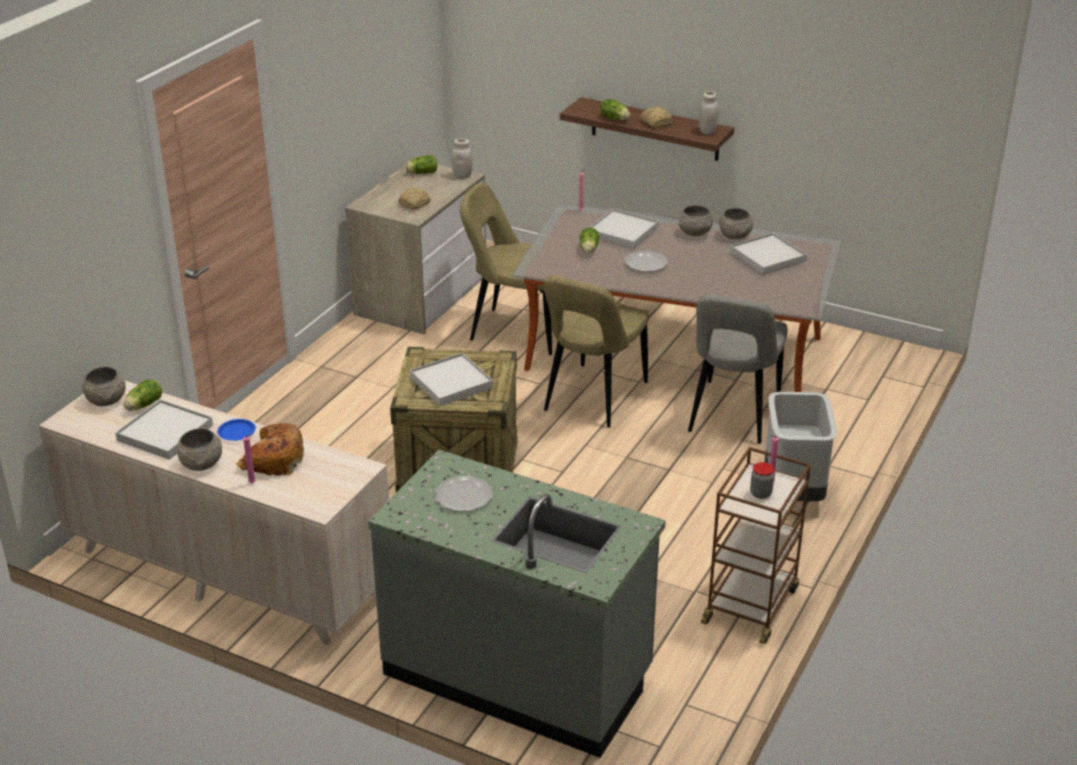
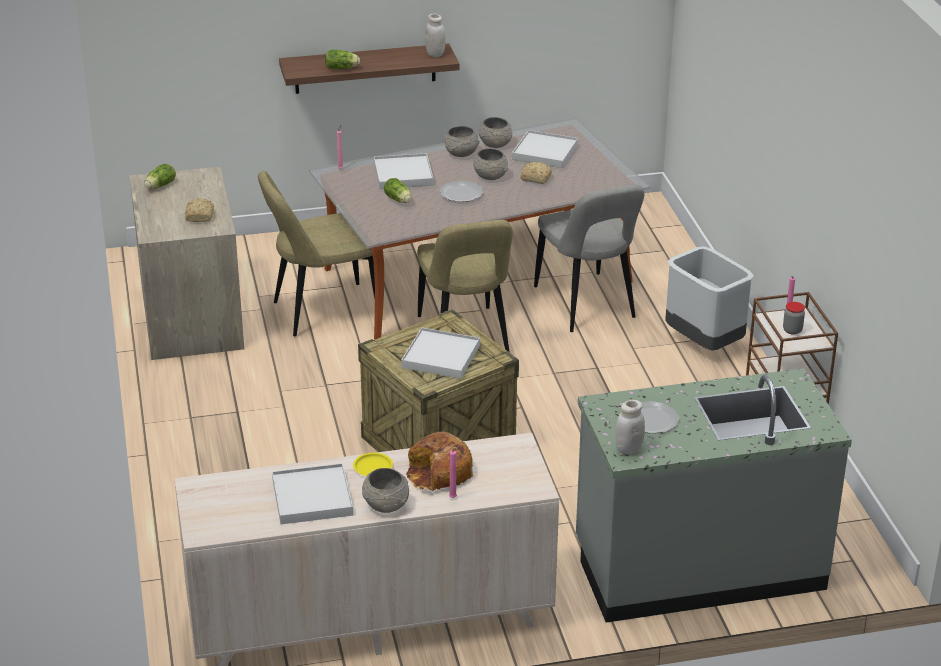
camera: 40 degrees left, 0 degrees up
(107, 400) = (211, 498): grey bowl -> grey bowl (490, 176)
(143, 406) = (253, 487): lettuce -> none
(236, 432) = (372, 467): blue plate -> yellow plate
(462, 176) = (202, 175): white jar -> white jar (628, 449)
(656, 122) = (381, 60): bread -> bread (535, 178)

